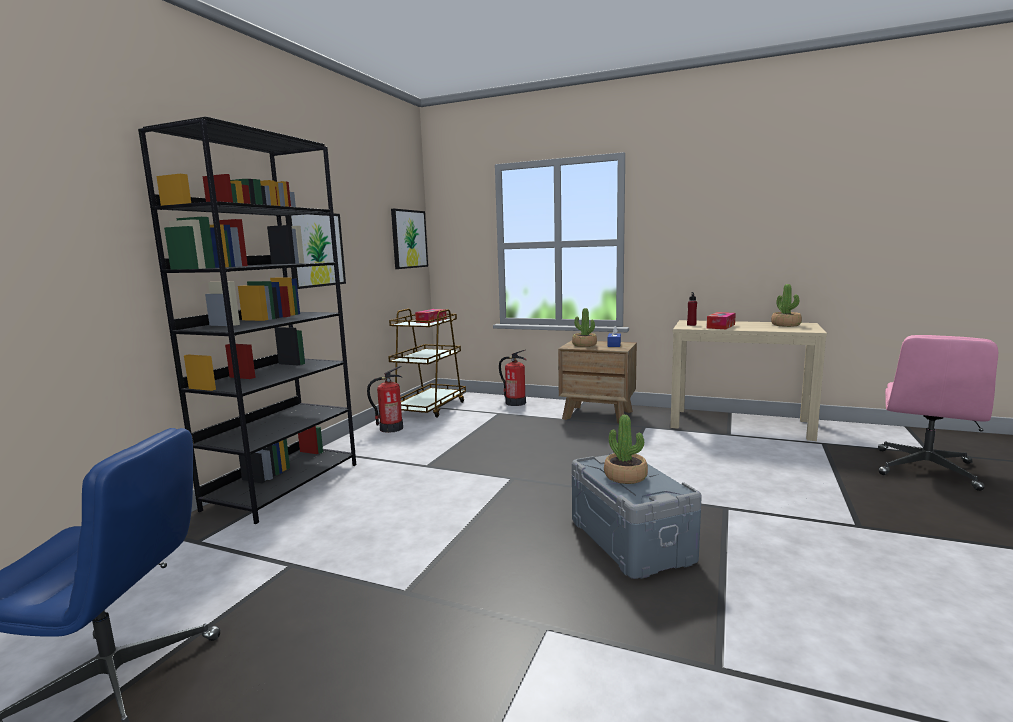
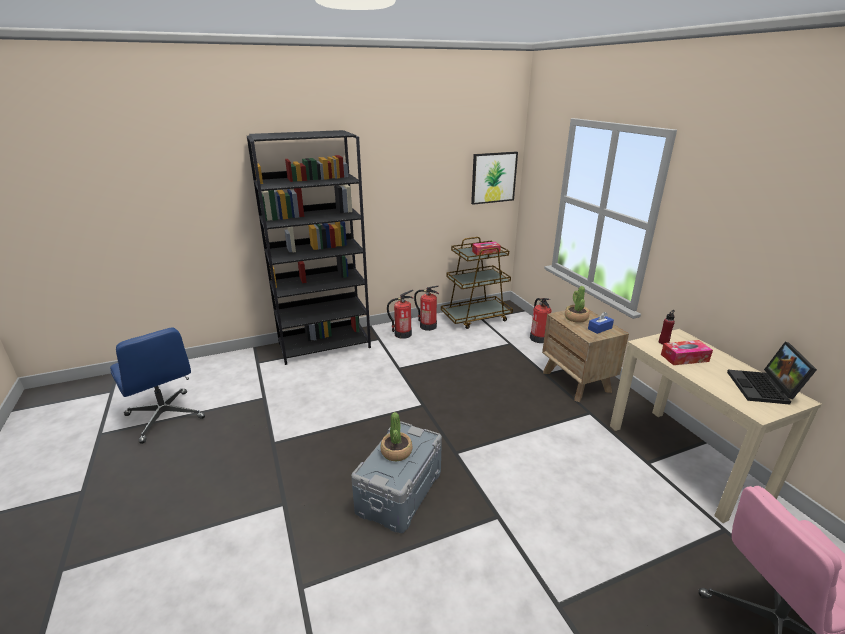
camera: 45 degrees right, 15 degrees up
(315, 249) = (383, 194): picture -> none
(373, 442) = (402, 334): none -> fire extinguisher
(786, 325) = (764, 389): potted plant -> laptop

